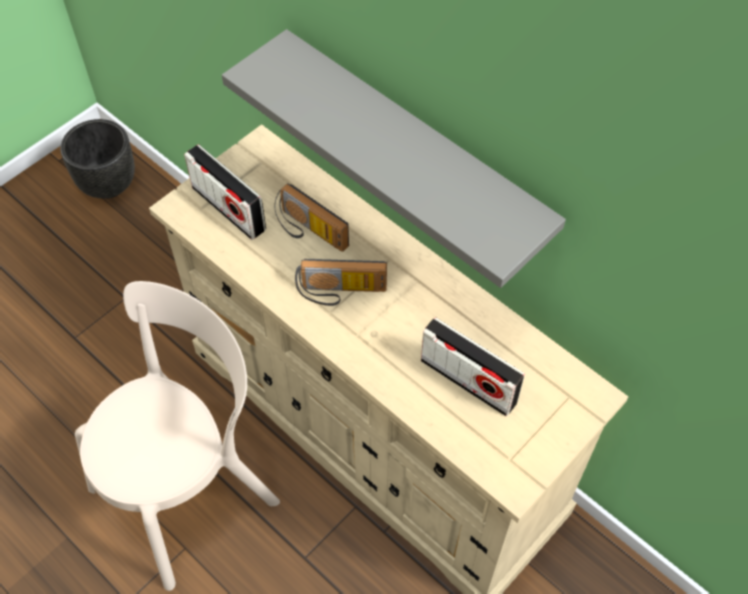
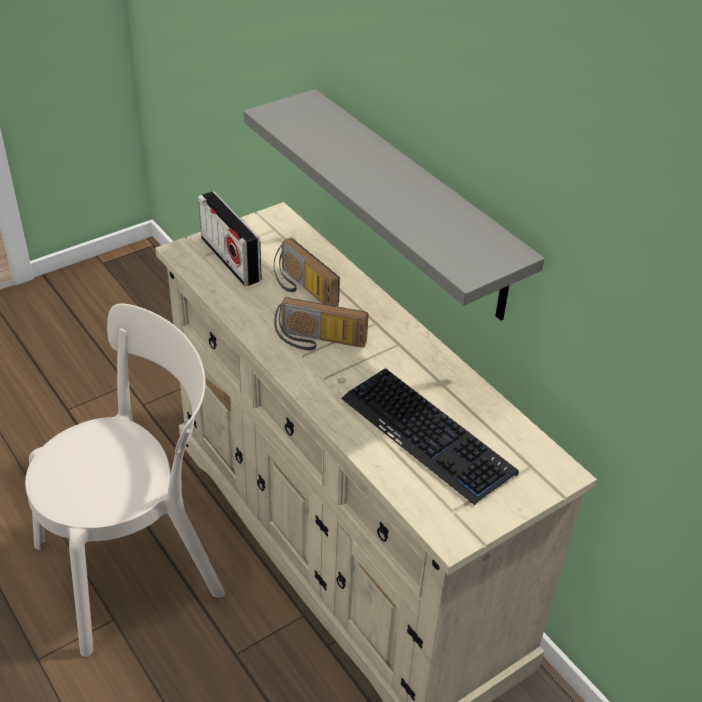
camera: 10 degrees right, 15 degrees down
(109, 186) = (142, 290): black planter -> none
(468, 381) = (427, 436): radio -> keyboard

